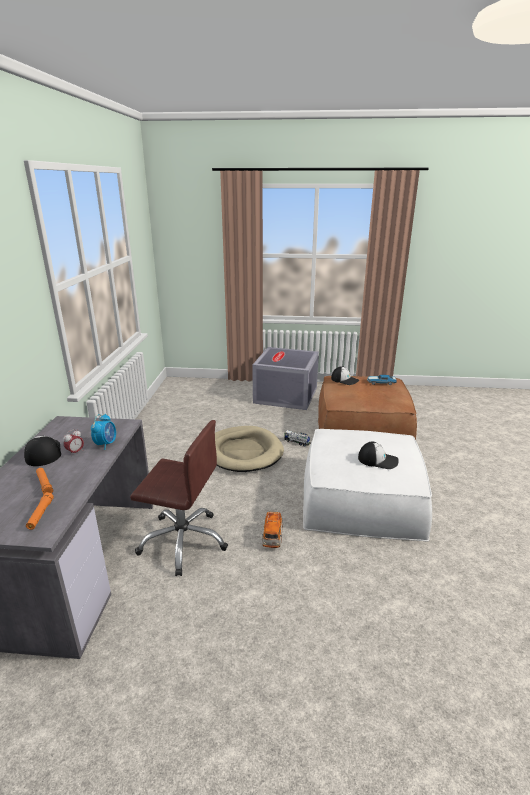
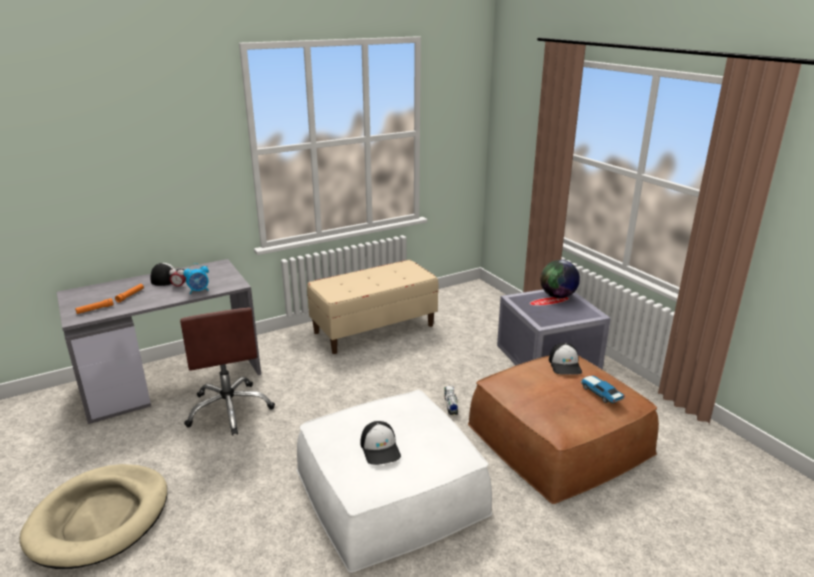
camera: 55 degrees right, 0 degrees up
(166, 434) = (374, 329): none -> beige bench
(243, 452) = (392, 381): beige dog bed -> beige dog bed (100, 518)
(272, 537) = (270, 454): toy car -> none
(276, 352) = (557, 296): none -> globe

